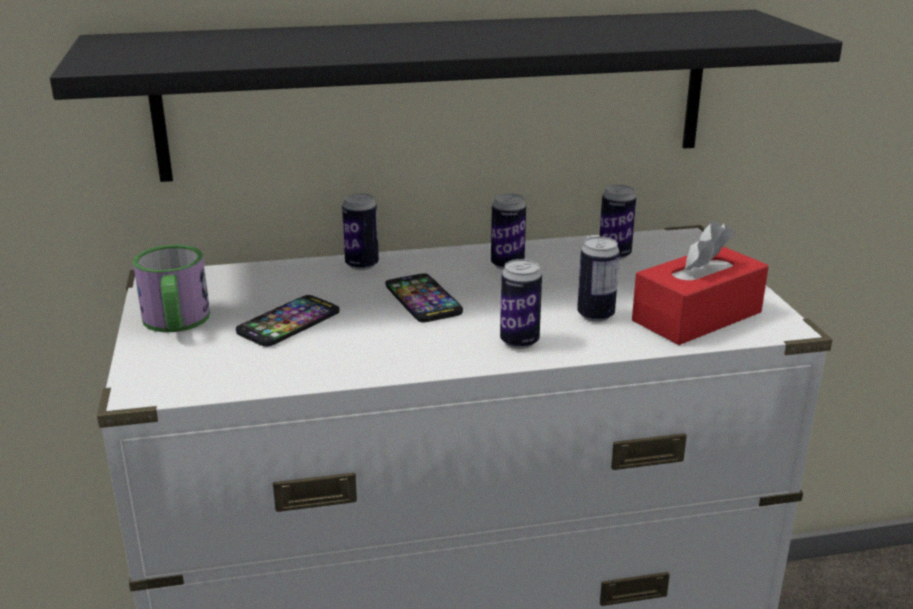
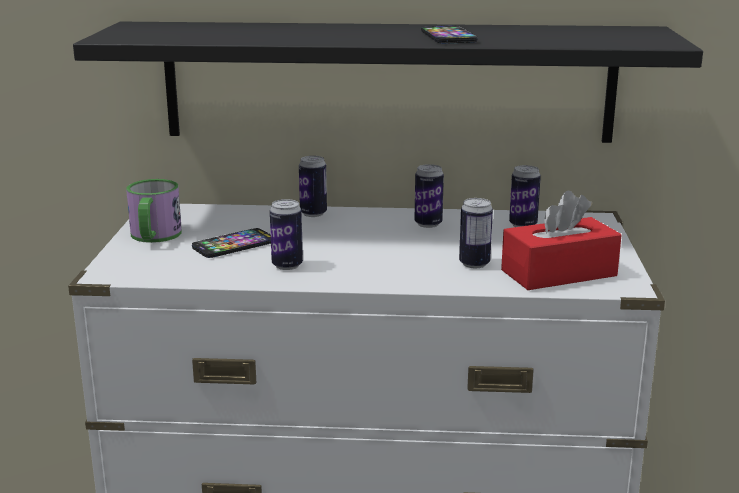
camera: 15 degrees right, 5 degrees down
(423, 299) = (344, 240): phone -> phone (448, 36)
(519, 341) = (399, 274): can -> can (287, 265)

